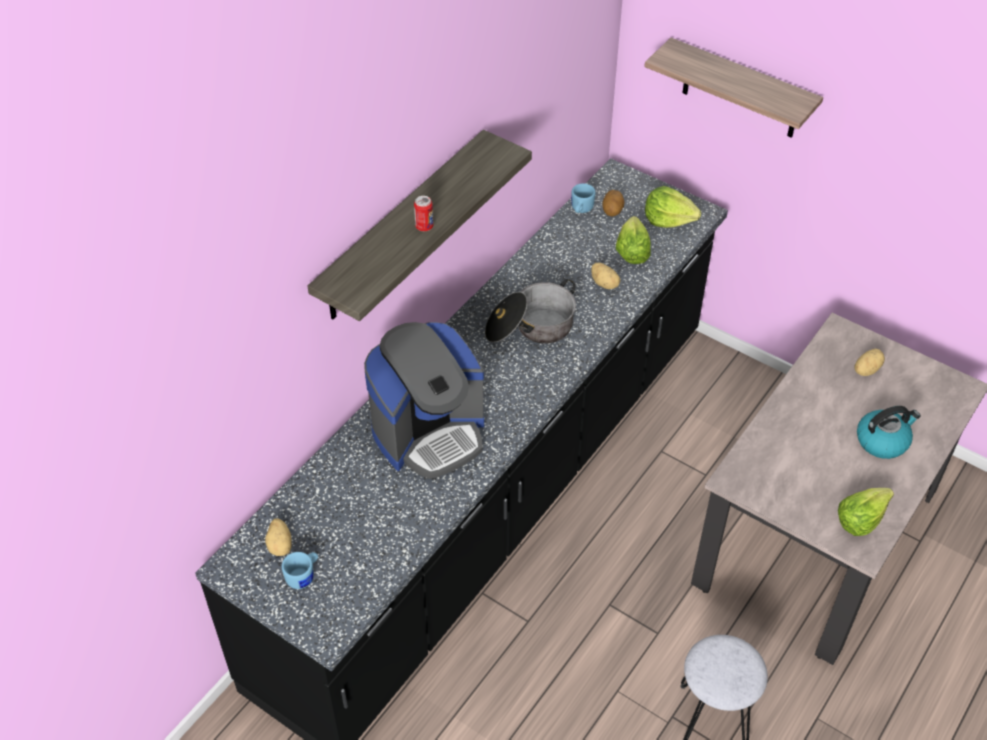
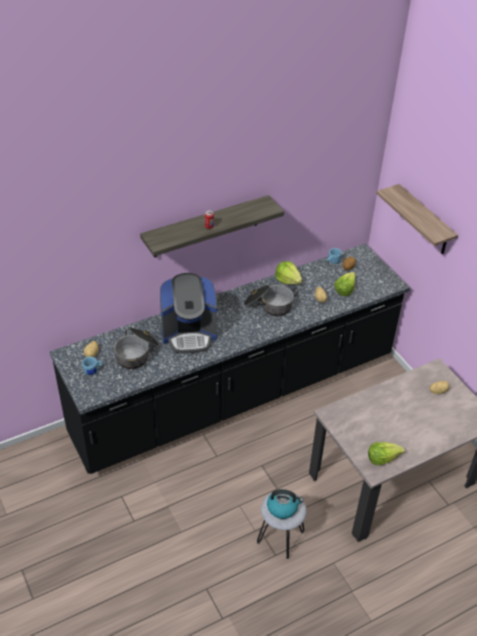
camera: 25 degrees right, 5 degrees down
(362, 509) = (137, 354): none -> cooking pot
(668, 219) = (374, 281): lettuce -> lettuce (288, 280)
(882, 441) = (421, 427): kettle -> kettle (282, 507)

